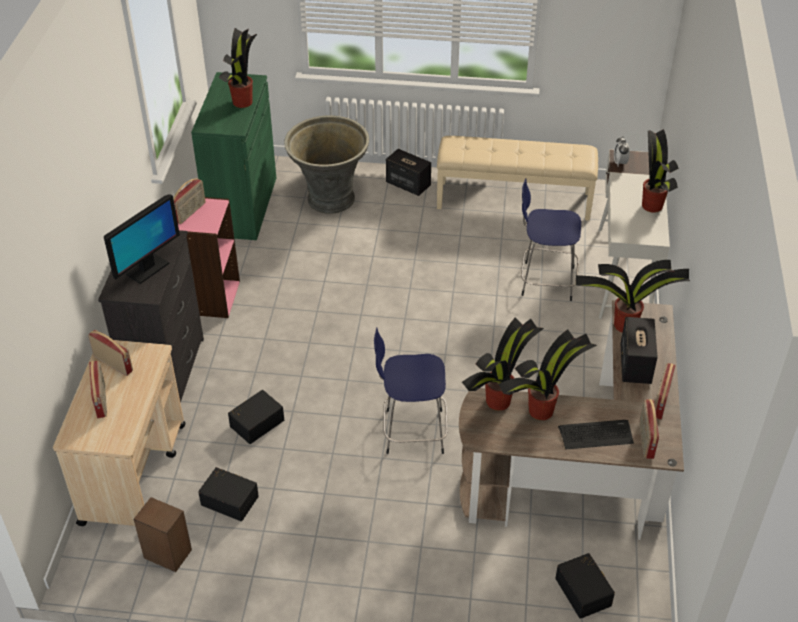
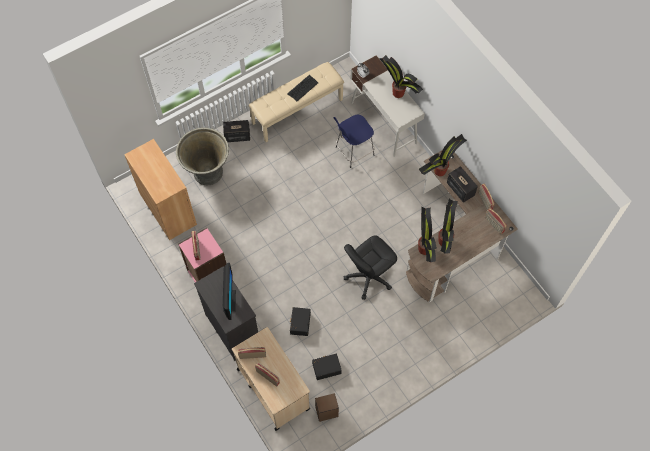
camera: 40 degrees left, 20 degrees up
(242, 206) = (168, 208): green cabinet -> brown cabinet
(243, 101) = (160, 165): potted plant -> none
(411, 431) = (368, 276): blue stool -> black office chair
(584, 591) = (496, 298): black storage box -> none
(596, 435) = (474, 236): keyboard -> keyboard (302, 88)

